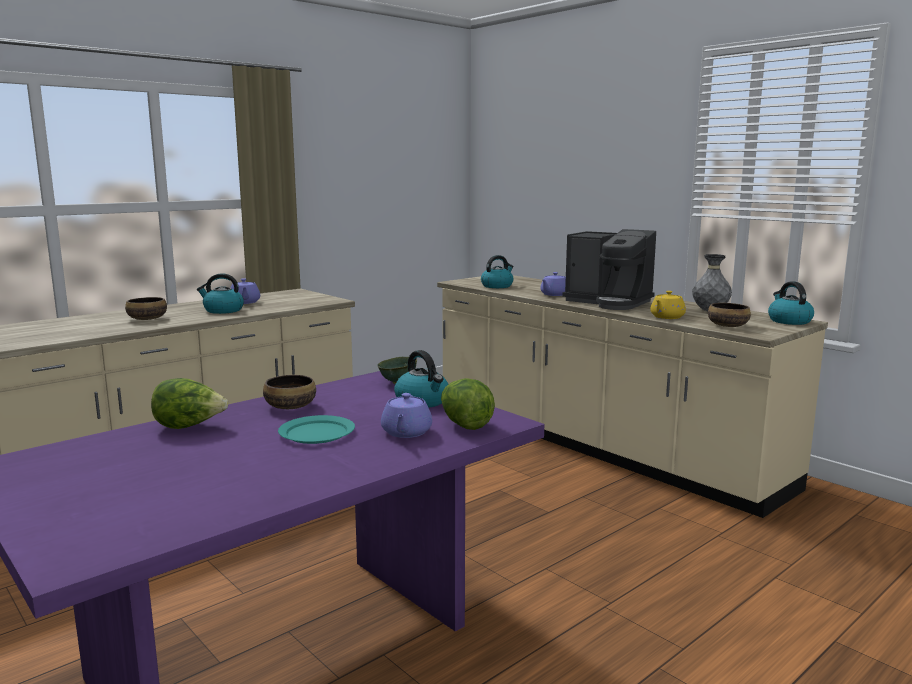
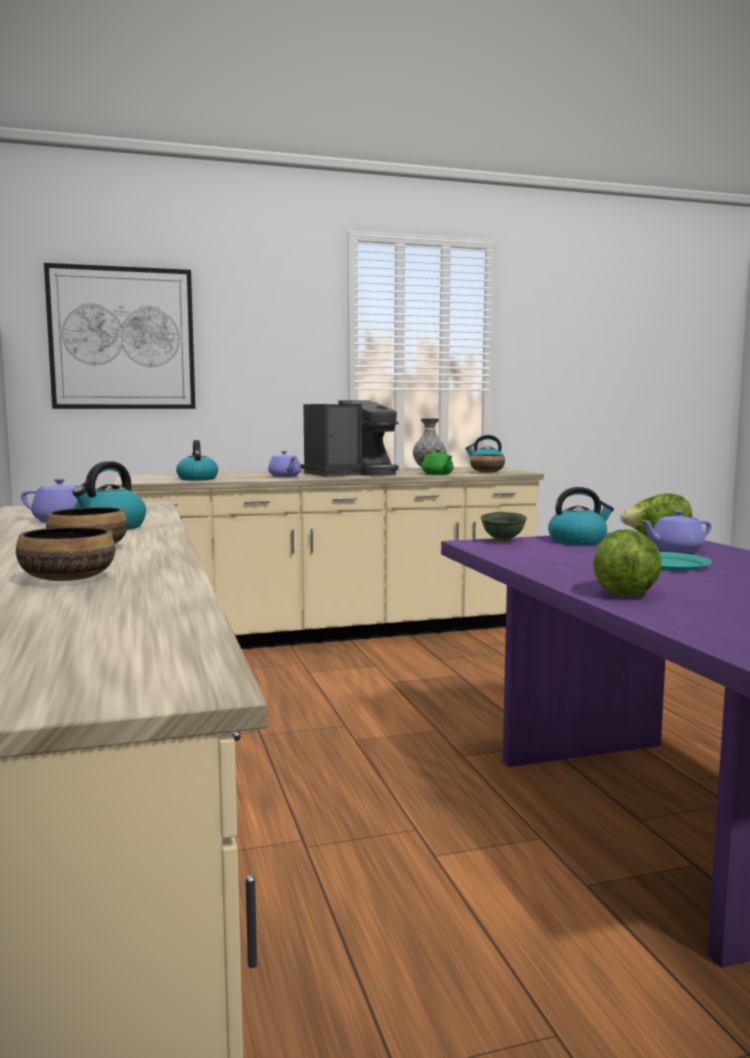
camera: 65 degrees left, 5 degrees down
(290, 406) = (564, 566): bowl -> bowl (67, 578)
(406, 432) = (675, 549): purple teapot -> purple teapot turned 135 degrees clockwise
(528, 167) = (122, 338): none -> picture
(666, 317) = (438, 474): yellow teapot -> green teapot

